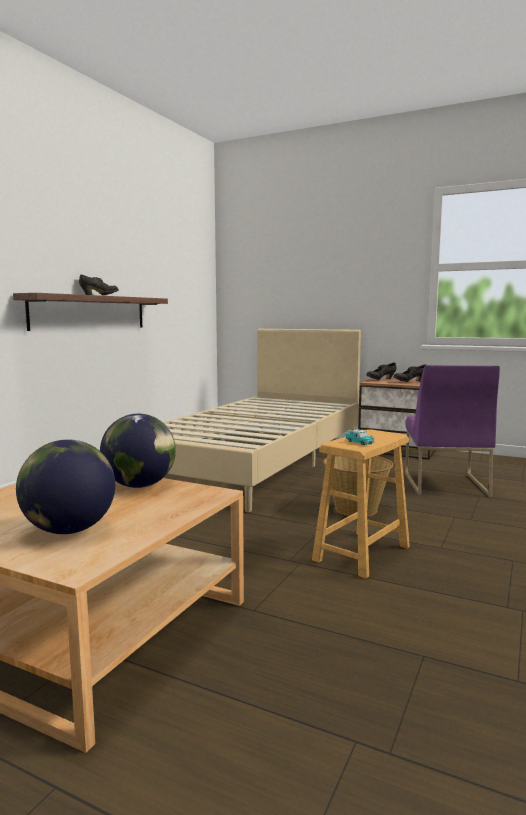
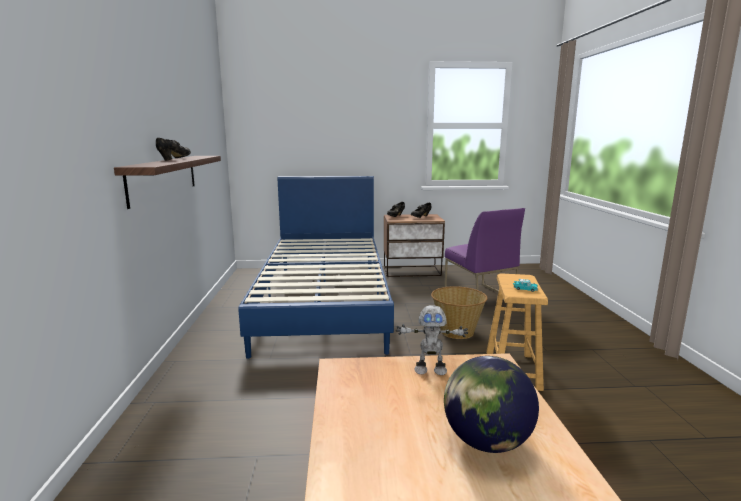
camera: 30 degrees left, 5 degrees up
(140, 486) = (430, 370): globe -> toy robot
(257, 461) = (324, 301): beige bed -> blue bed

